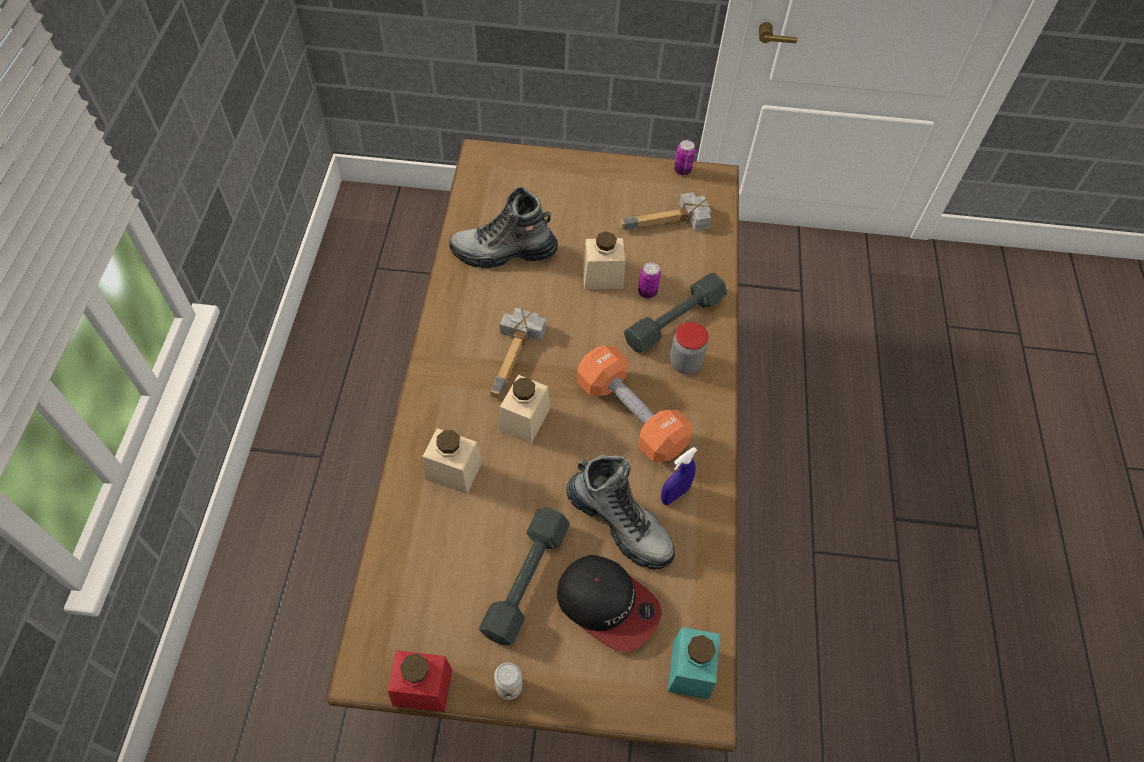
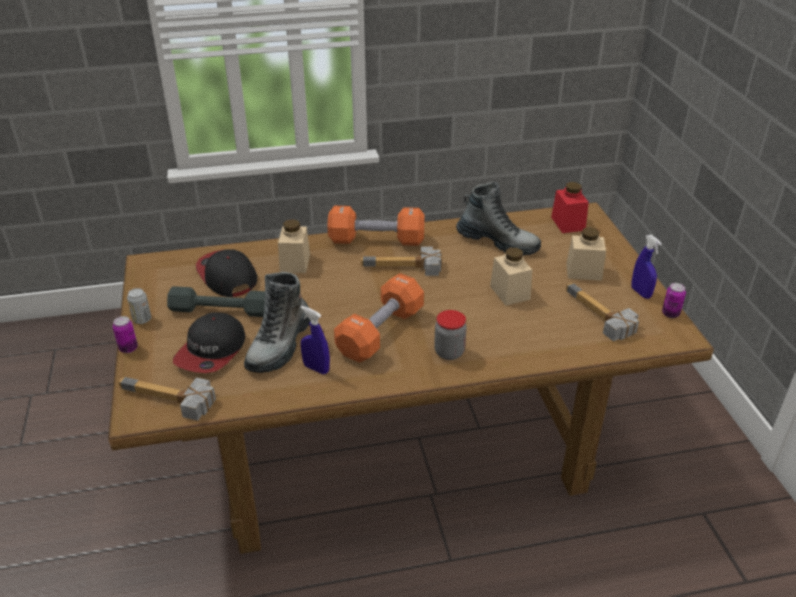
camera: 75 degrees right, 20 degrees down
(422, 687) = (137, 286): red jar -> red jar (568, 223)
(442, 367) = (376, 240): none -> orange dumbbell
(447, 561) = (226, 276): none -> cap
(503, 252) = (497, 242): boot -> boot turned 135 degrees clockwise
(524, 420) = (350, 283): beige jar -> beige jar (583, 271)
(642, 176) = (640, 293): none -> blue spray bottle
(647, 292) = (510, 319): can -> can (128, 348)
(674, 320) = (491, 339): grey dumbbell -> none
(690, 669) = (167, 402): turquoise jar -> hammer

